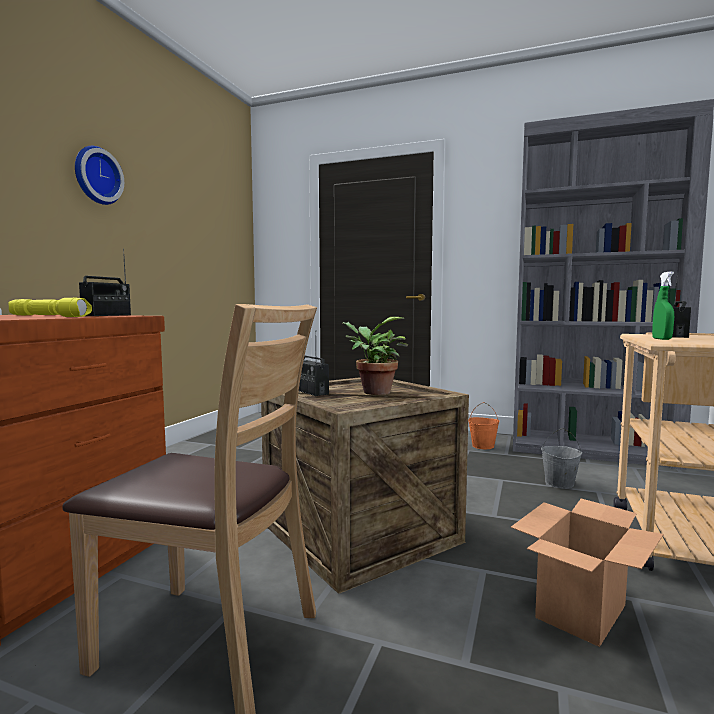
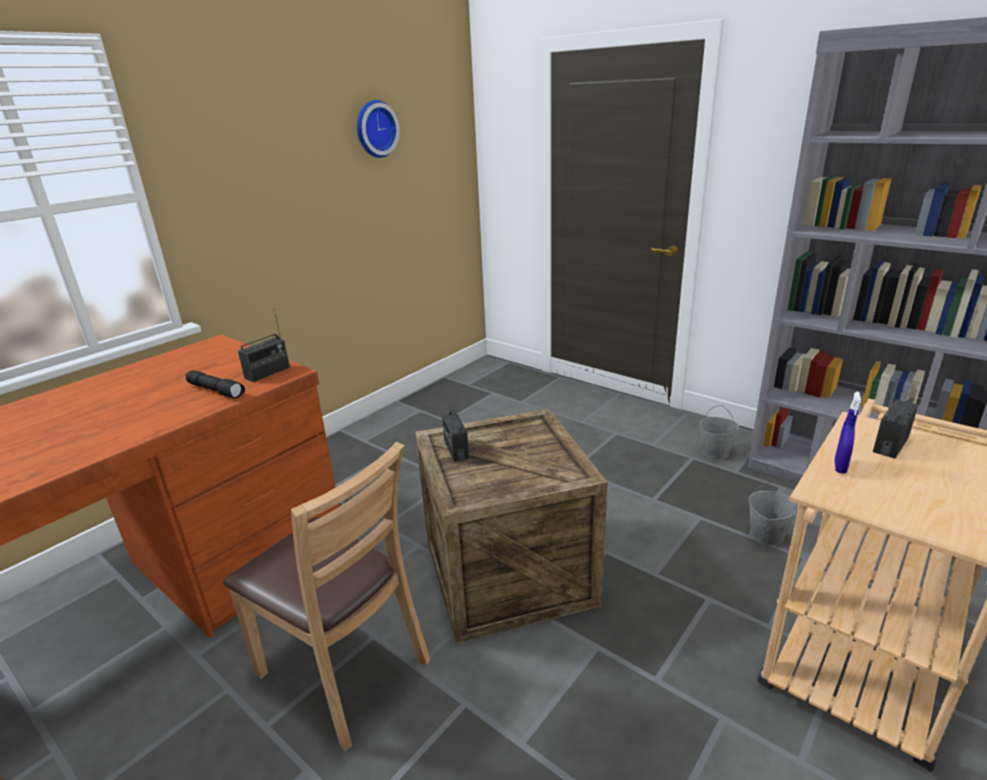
camera: 20 degrees right, 20 degrees up
(51, 316) = (216, 390): yellow flashlight -> black flashlight
(96, 176) = (271, 152): wall clock -> wall clock (375, 129)
(373, 392) = (514, 459): potted plant -> none
(483, 446) = (715, 452): orange bucket -> grey bucket
(581, 612) = (657, 719): cardboard box -> none
(661, 339) = (840, 467): green spray bottle -> blue spray bottle

